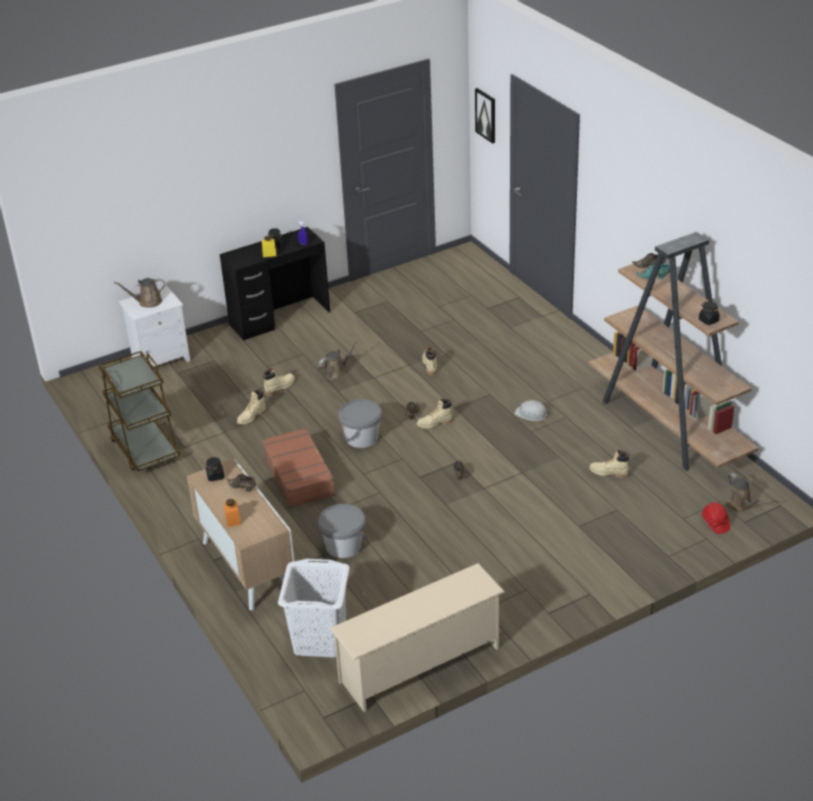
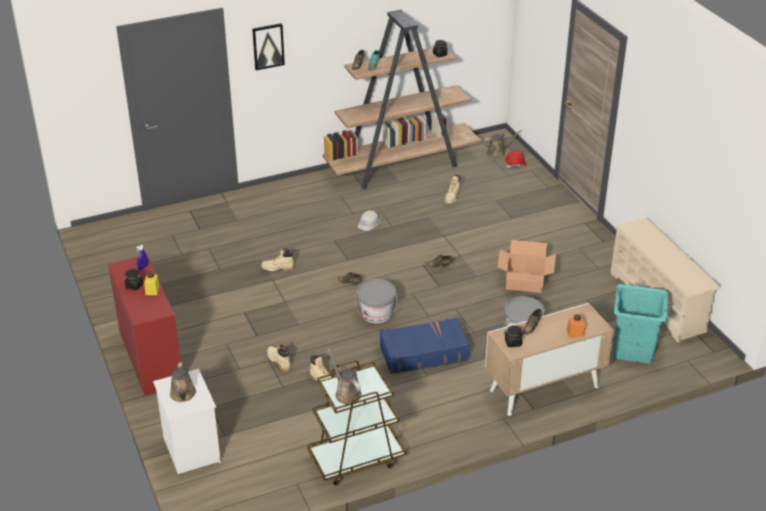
camera: 85 degrees left, 0 degrees up
(279, 317) = (150, 357): black desk -> red desk
(299, 476) = (423, 353): brown suitcase -> blue suitcase
(319, 640) = (633, 350): white laundry basket -> turquoise laundry basket
(336, 373) = (268, 323): brown watering can -> brown watering can (346, 393)
(434, 423) = (367, 272): beige boot -> none
(442, 544) = (525, 281): none -> cardboard box
(486, 115) = (81, 88): picture -> picture (268, 46)

